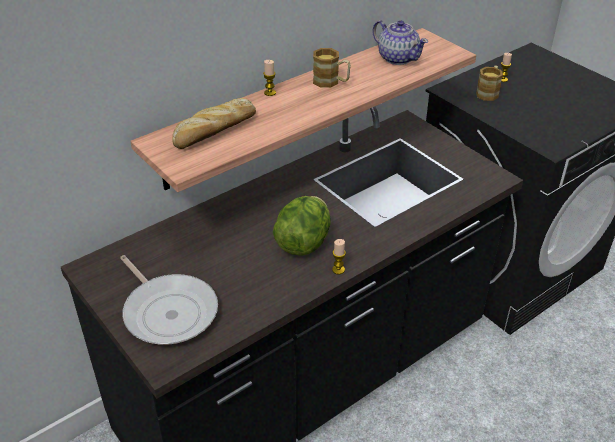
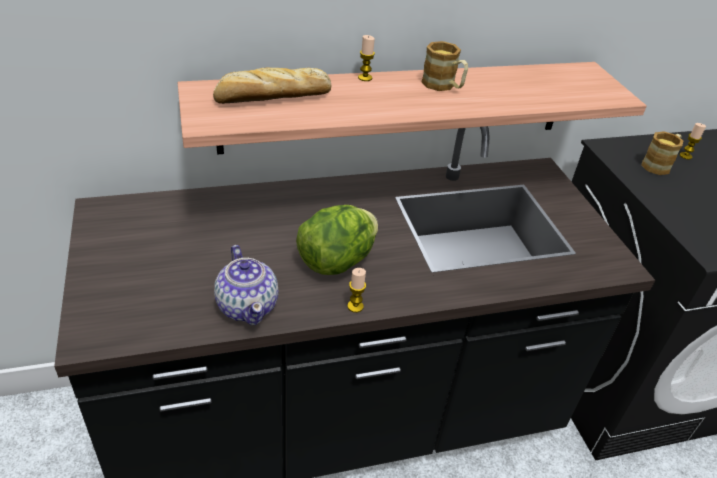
camera: 20 degrees right, 0 degrees up
(168, 311) = (138, 283): frying pan -> none
(397, 58) = (542, 83): teapot -> teapot (248, 306)

